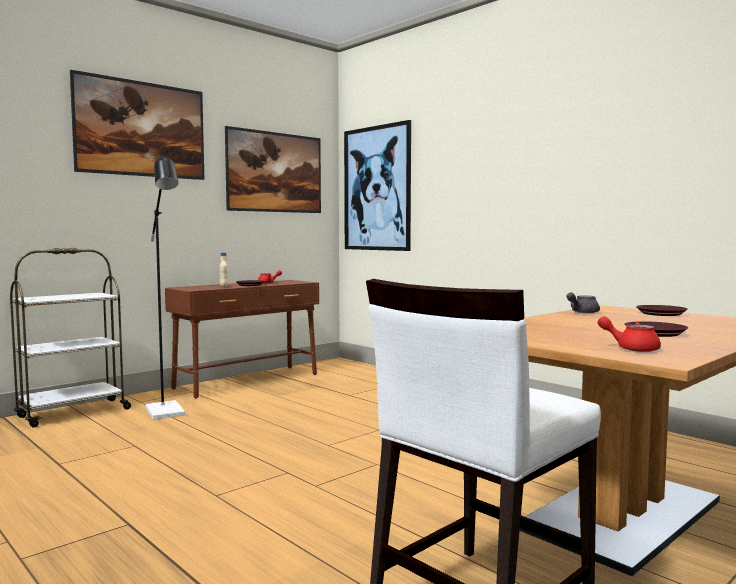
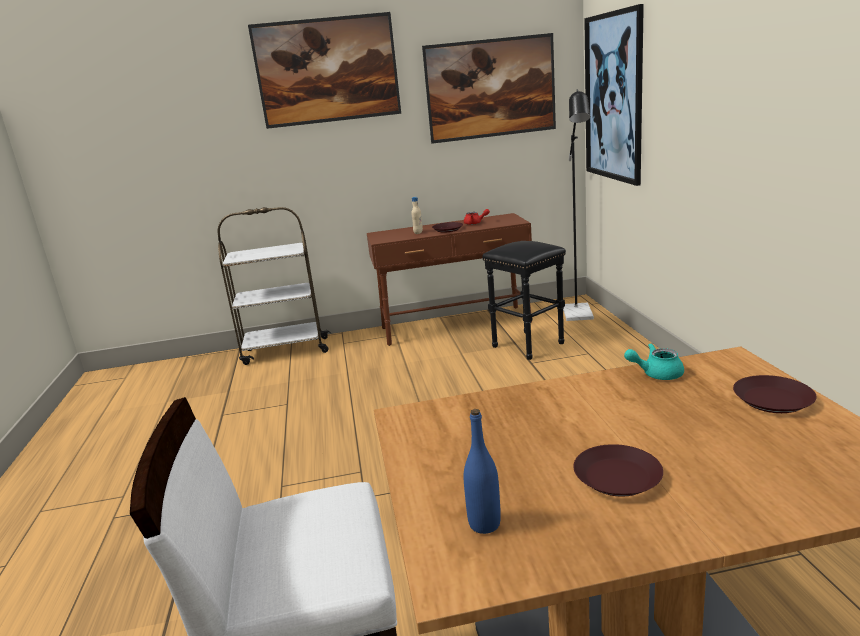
camera: 35 degrees right, 15 degrees up
(167, 414) = (347, 364): black floor lamp -> black floor lamp (578, 316)
(331, 385) = (527, 344): none -> black stool
(581, 312) = (656, 374): grey teapot -> turquoise teapot
(631, 348) = (484, 524): red teapot -> blue bottle

